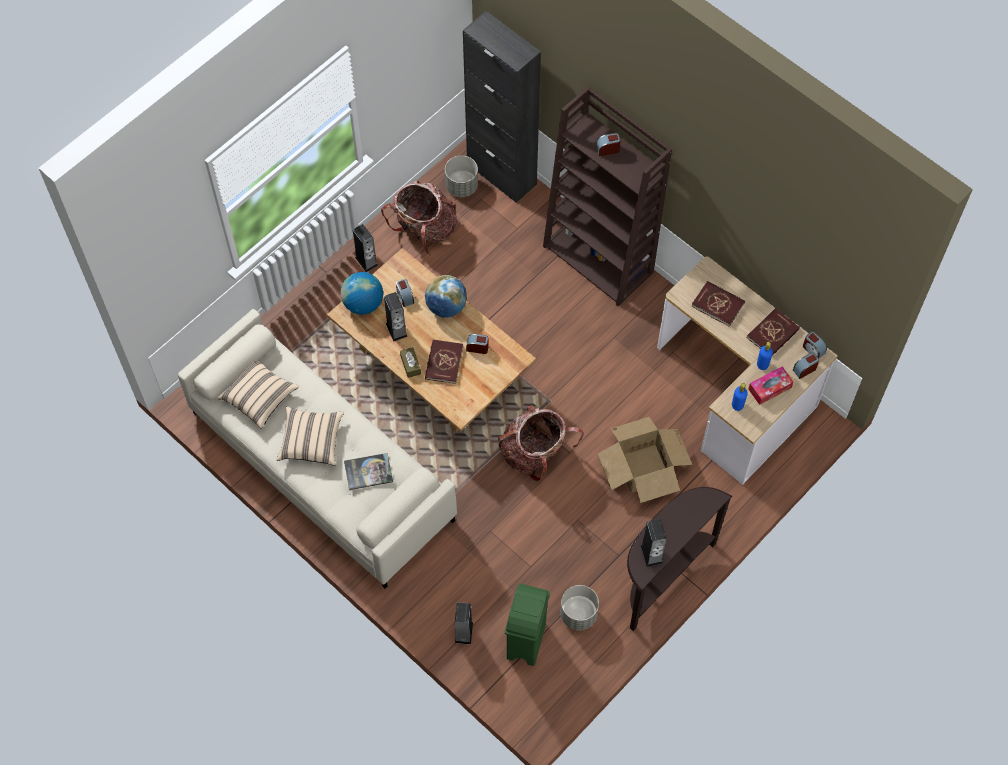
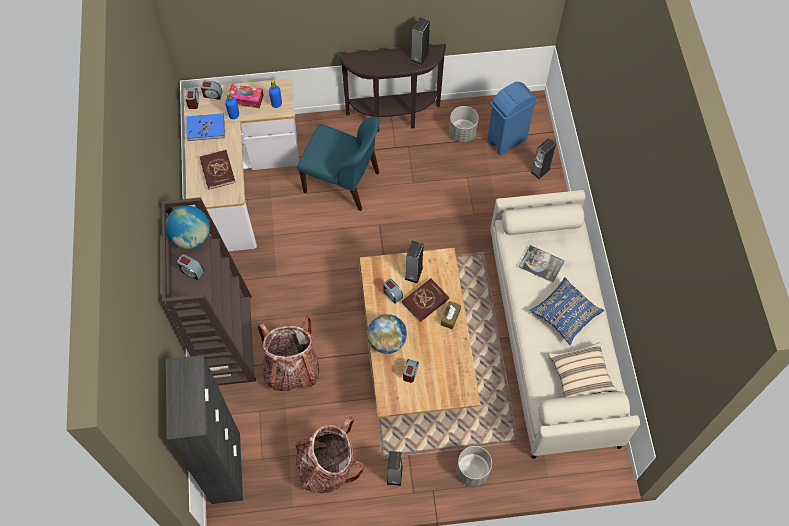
camera: 140 degrees left, 0 degrees up
(311, 441) = (565, 315): beige pillow -> blue pillow
(363, 304) = (446, 391): globe -> globe (191, 237)
(396, 330) = (438, 351): speaker -> speaker (414, 273)
(462, 186) = (265, 483): grey planter -> grey planter (472, 471)
(525, 641) = (507, 140): green trash can -> blue trash can
(535, 453) = (402, 240): backpack -> backpack (292, 369)
(643, 467) = (343, 183): cardboard box -> blue chair
(773, 334) = (206, 128): red book -> blue book

